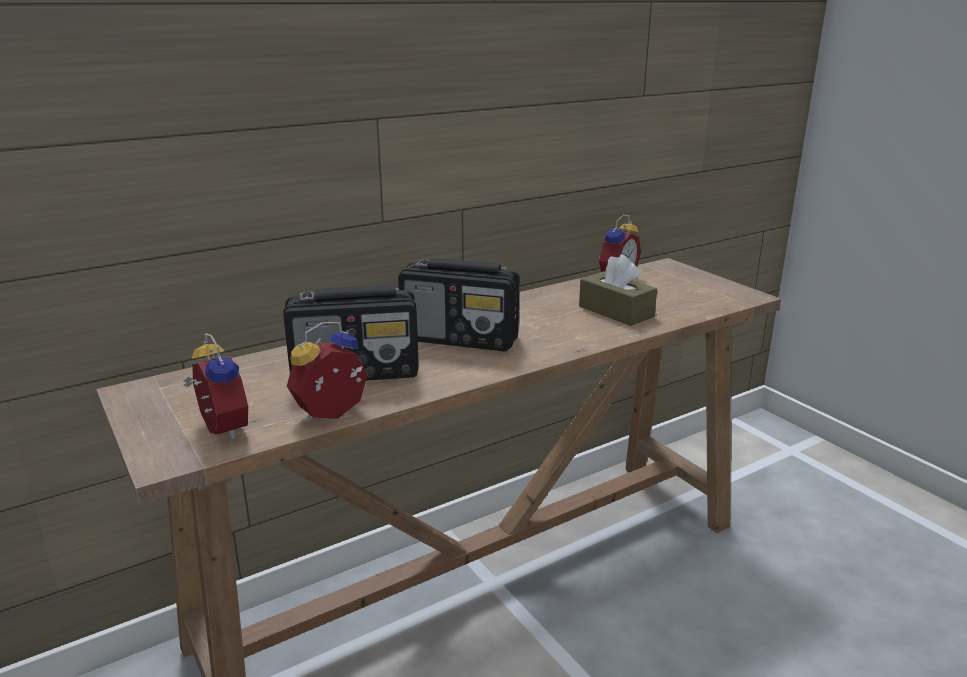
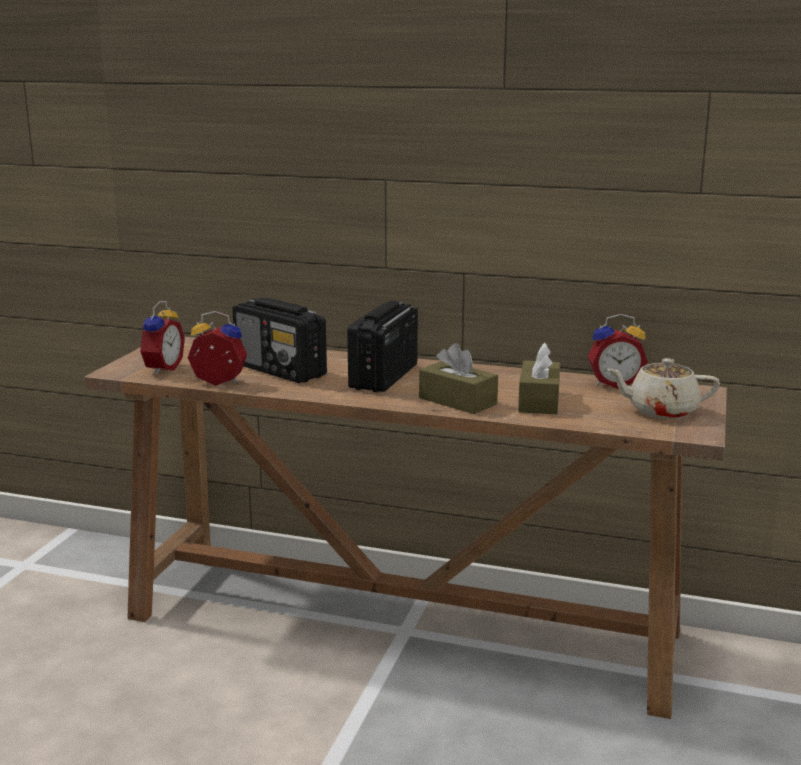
camera: 50 degrees right, 5 degrees down
(461, 339) = (383, 377): radio -> radio turned 45 degrees clockwise
(571, 335) = (457, 401): none -> brown tissue box
(692, 288) = (661, 411): none -> beige teapot

